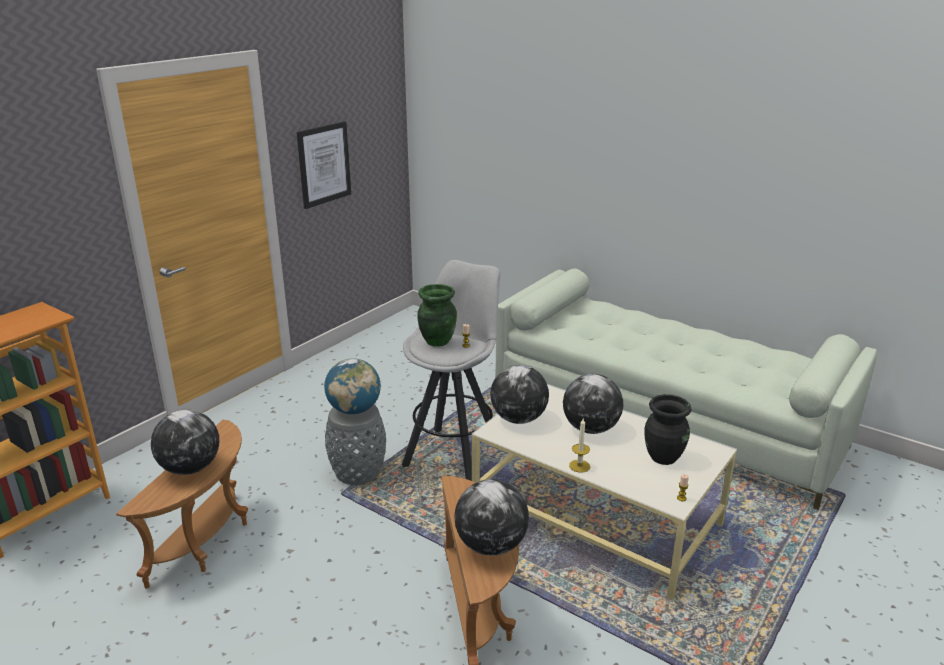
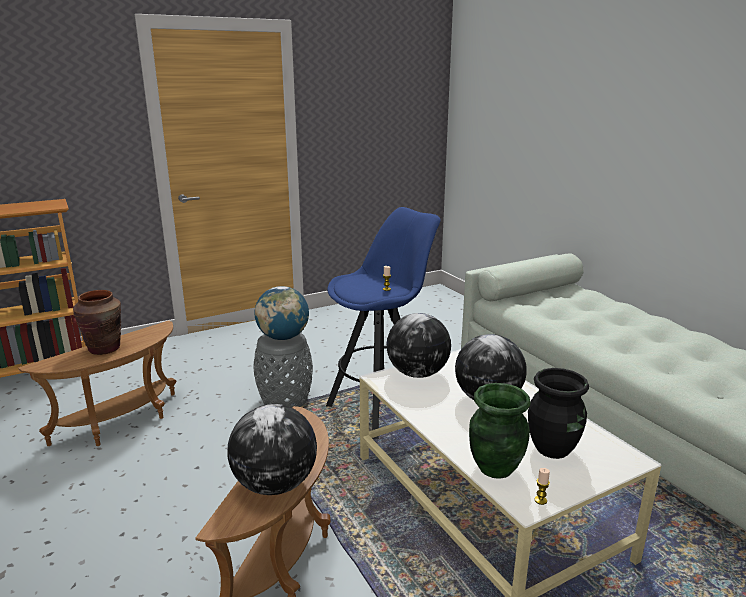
camera: 25 degrees right, 5 degrees down
(190, 468) = (104, 348): globe -> brown vase
(324, 164) = (353, 134): picture -> none
(437, 341) = (364, 282): green vase -> green vase (494, 468)
(455, 455) = (381, 407): grey stool -> blue stool
(579, 466) = (443, 432): candle -> none

